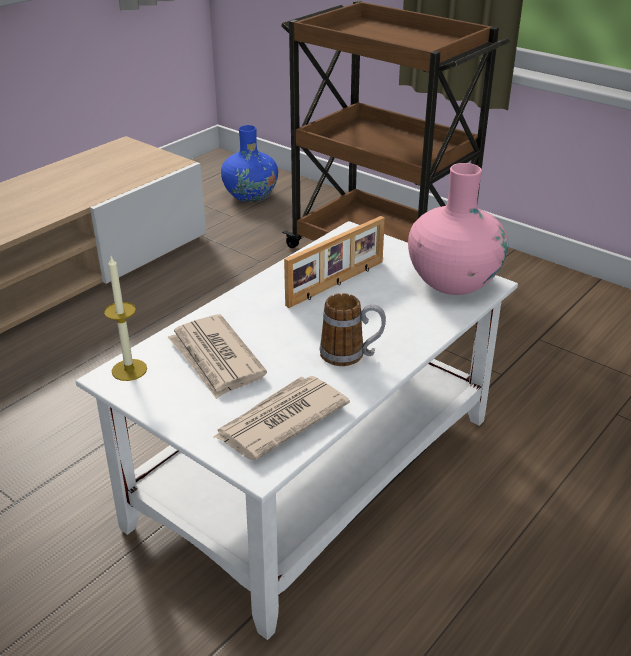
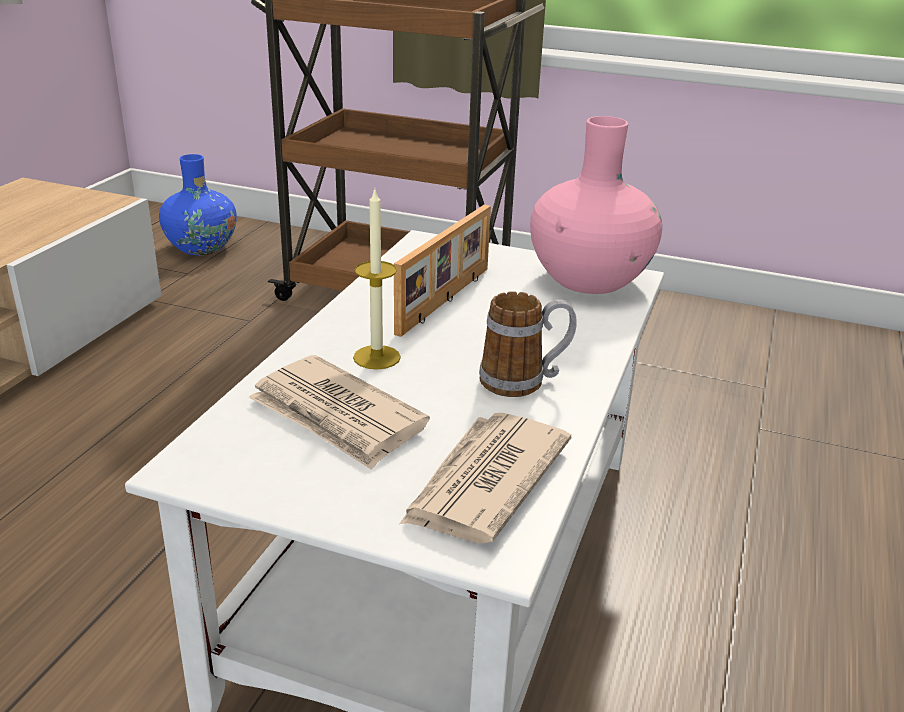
camera: 20 degrees left, 5 degrees down
(129, 370) = (209, 453): candle -> candle (376, 357)

